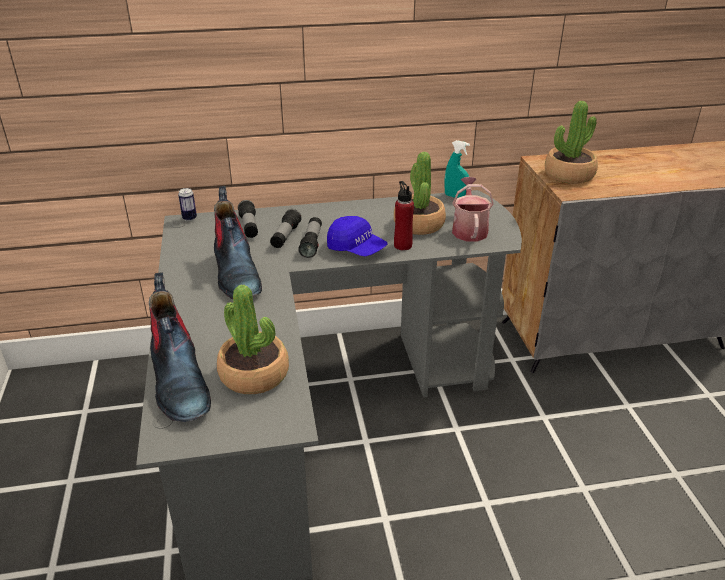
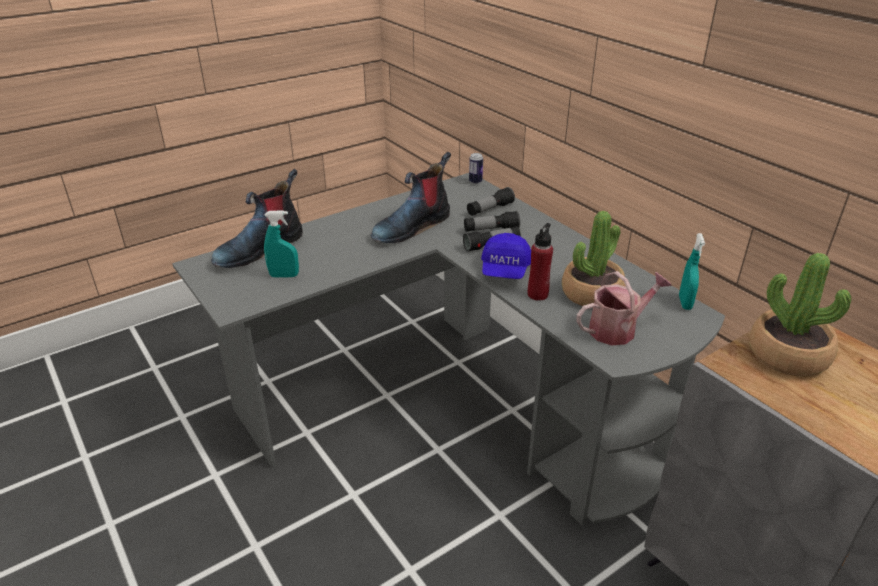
camera: 65 degrees right, 0 degrees up
(254, 374) = (284, 276): potted plant -> turquoise spray bottle

